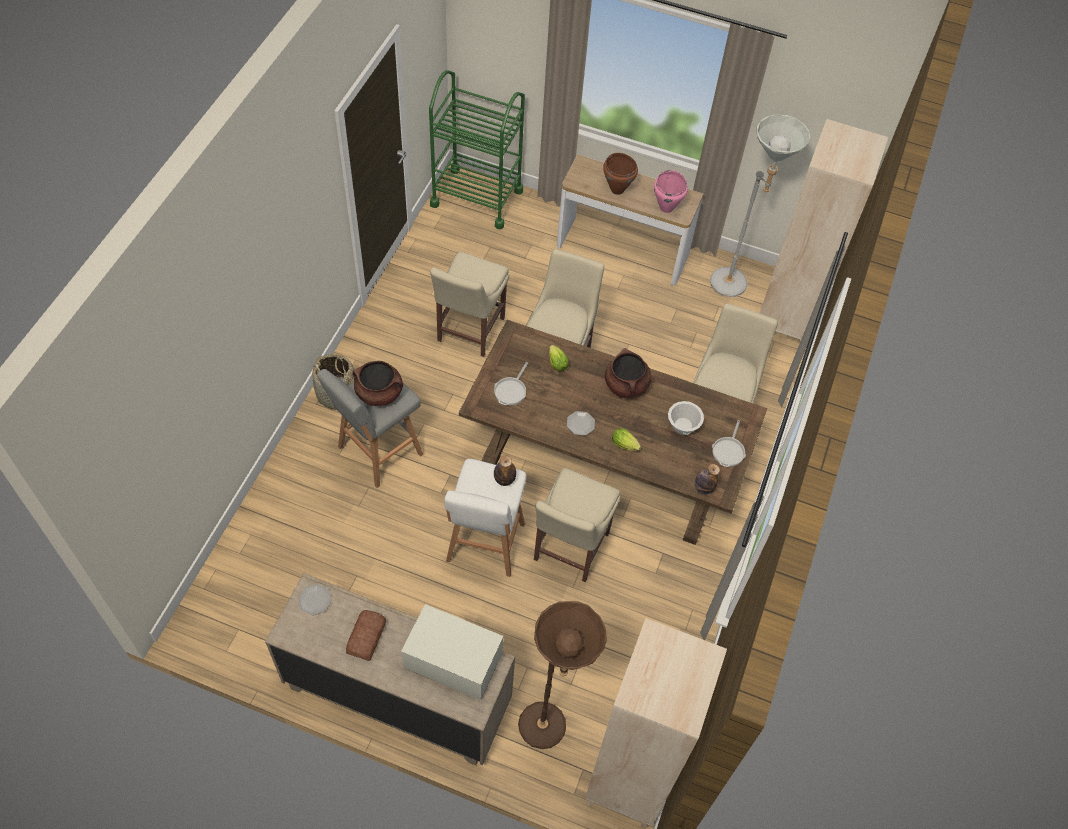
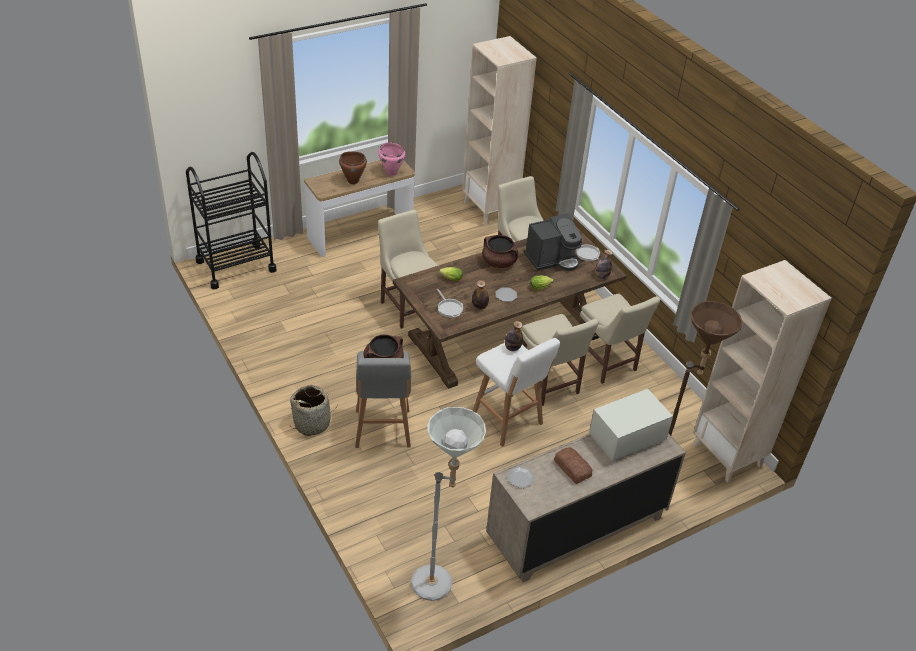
camera: 50 degrees left, 15 degrees down
(469, 331) = (338, 332): beige chair -> beige chair (607, 365)
(477, 197) = (236, 266): green cart -> black cart
(539, 413) = (479, 306): none -> bottle
(683, 427) = (552, 259): white bowl -> coffee machine
(734, 288) = (443, 211): grey floor lamp -> grey floor lamp (440, 584)

